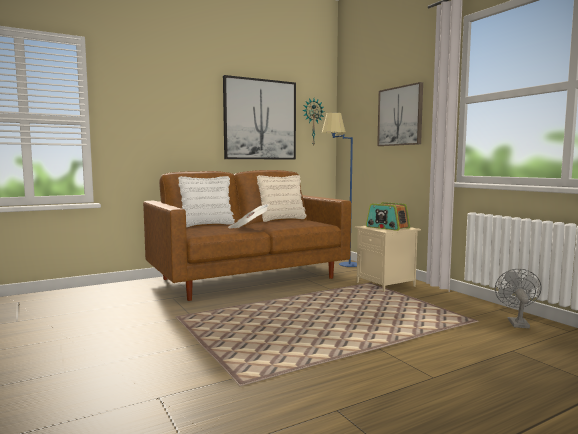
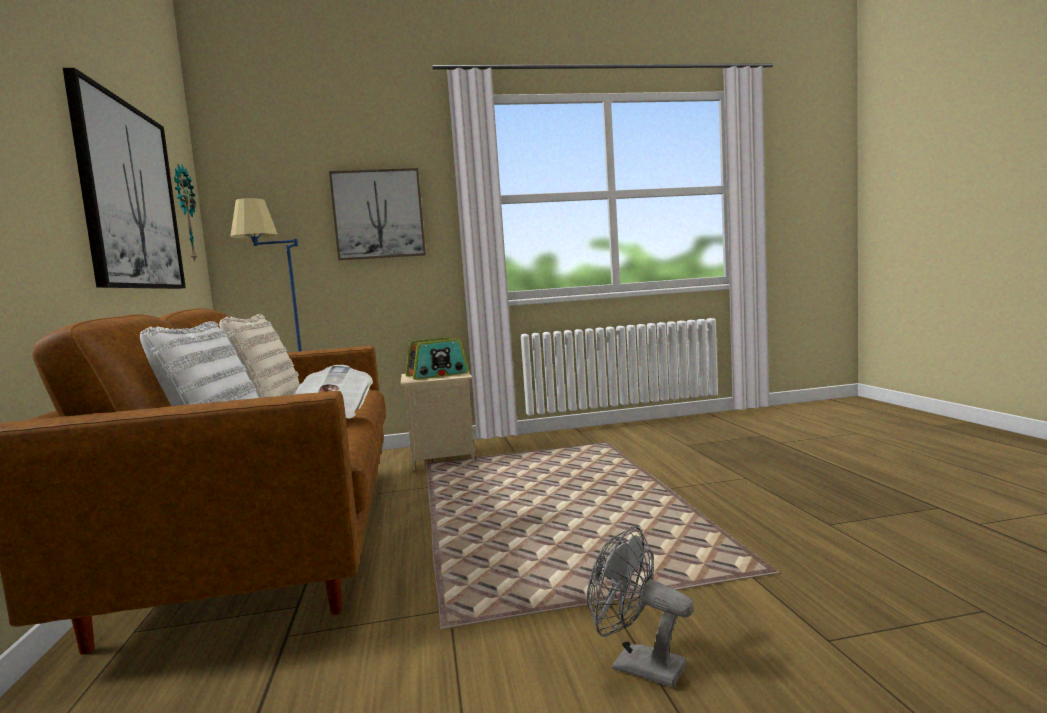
camera: 70 degrees left, 0 degrees up
(516, 322) = (618, 432): grey fan -> grey fan (637, 666)

